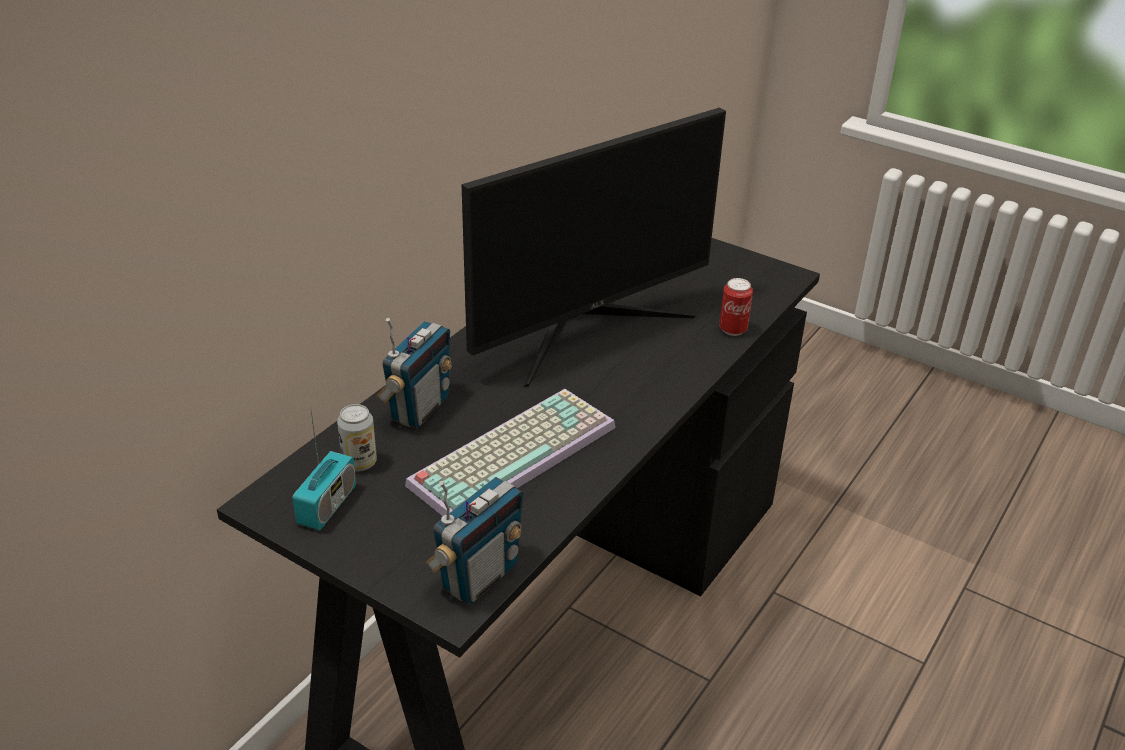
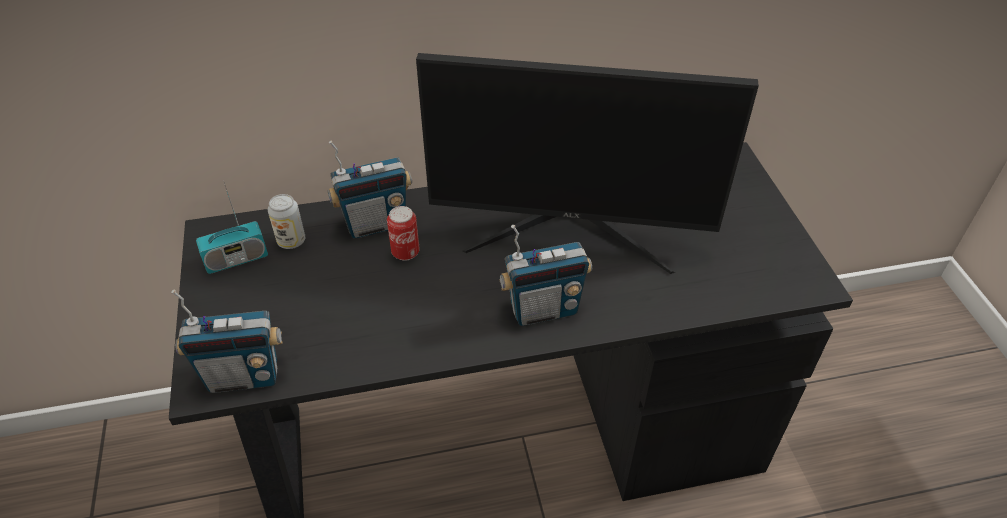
camera: 45 degrees right, 10 degrees up
(513, 452) = (386, 298): keyboard -> none
(642, 389) = (543, 310): none -> radio
(733, 329) = (690, 304): can -> can (405, 252)

